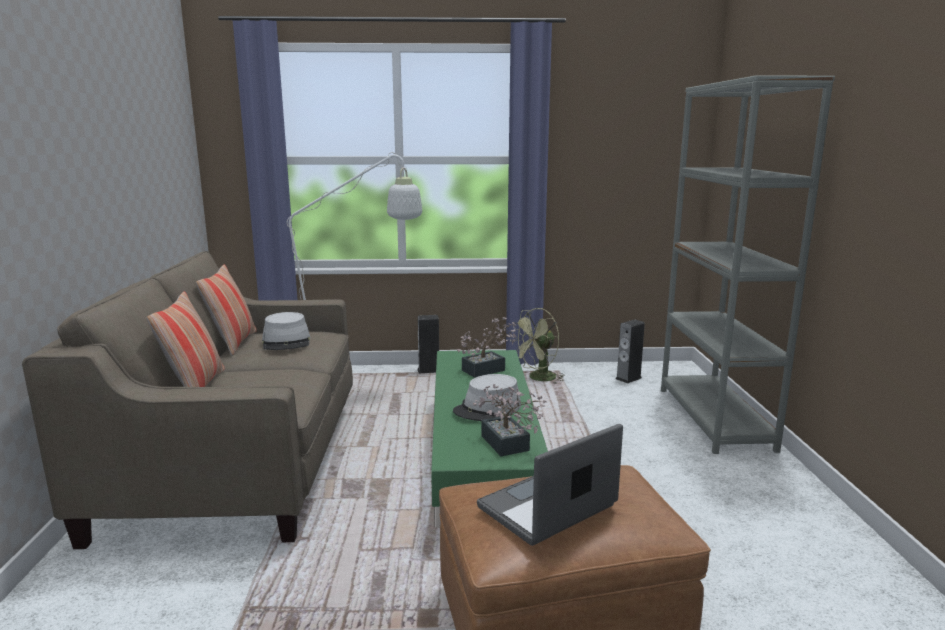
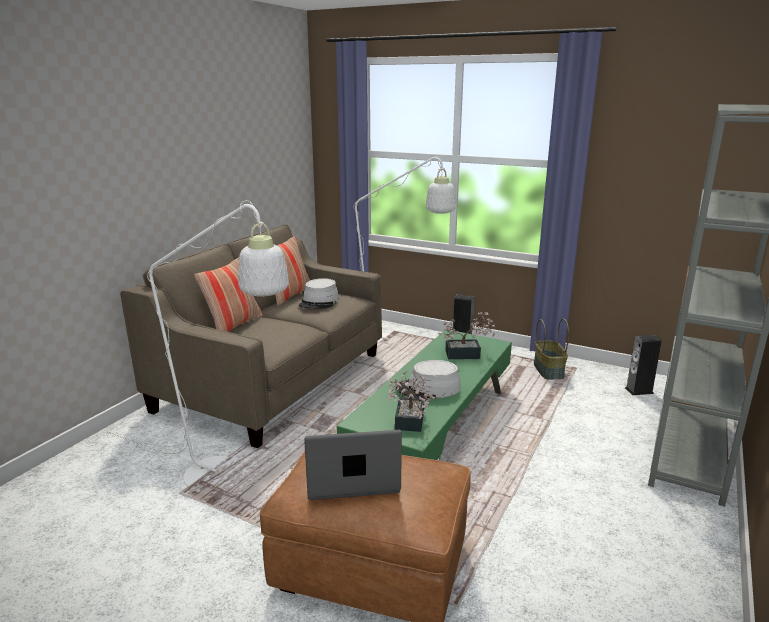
camera: 30 degrees right, 5 degrees up
(282, 591) = (226, 477): none -> white floor lamp
(538, 379) = (549, 371): green fan -> basket

